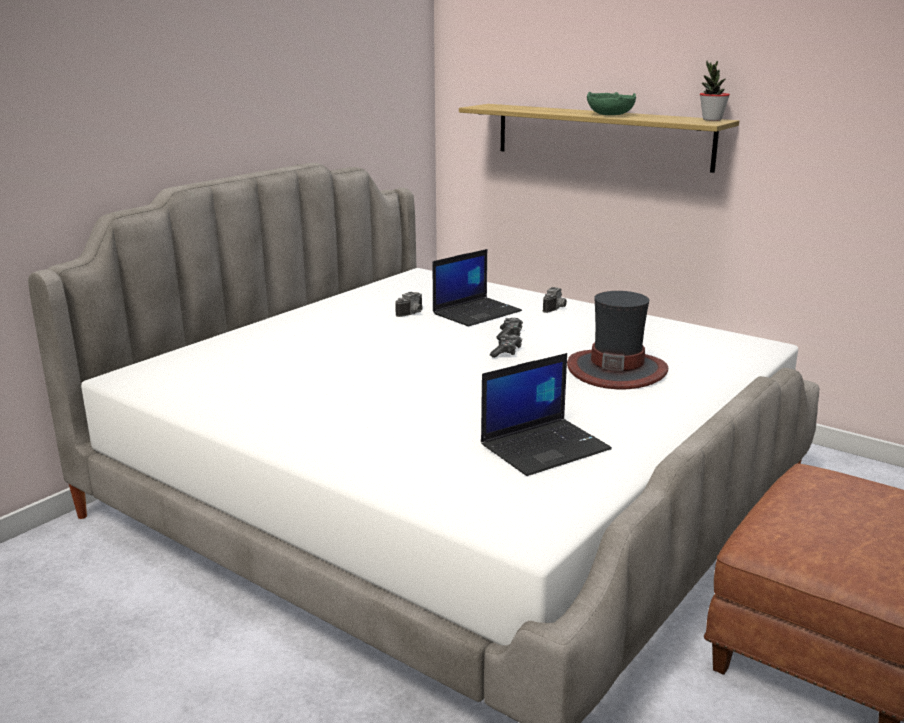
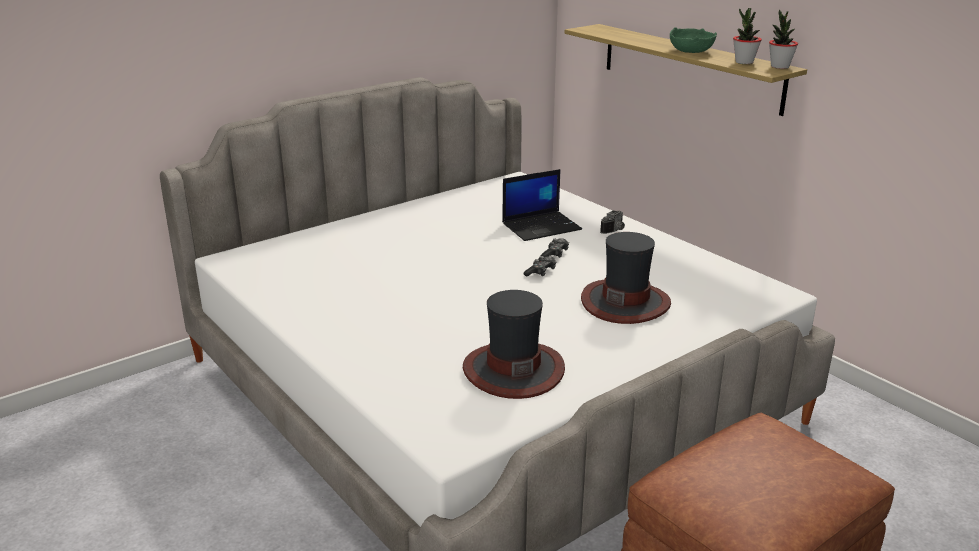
camera: 15 degrees right, 5 degrees up
(413, 313) = (486, 222): camera -> none
(545, 447) = (513, 370): laptop -> hat
(673, 118) = (744, 62): none -> potted plant

